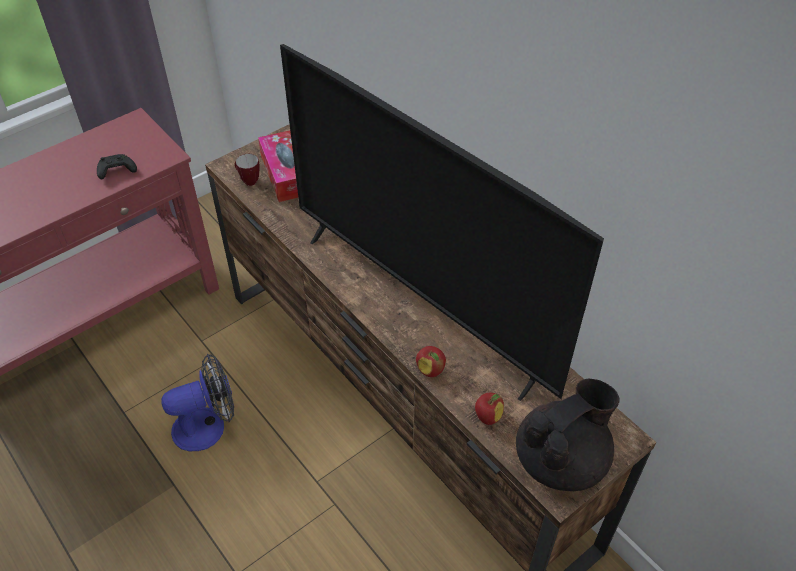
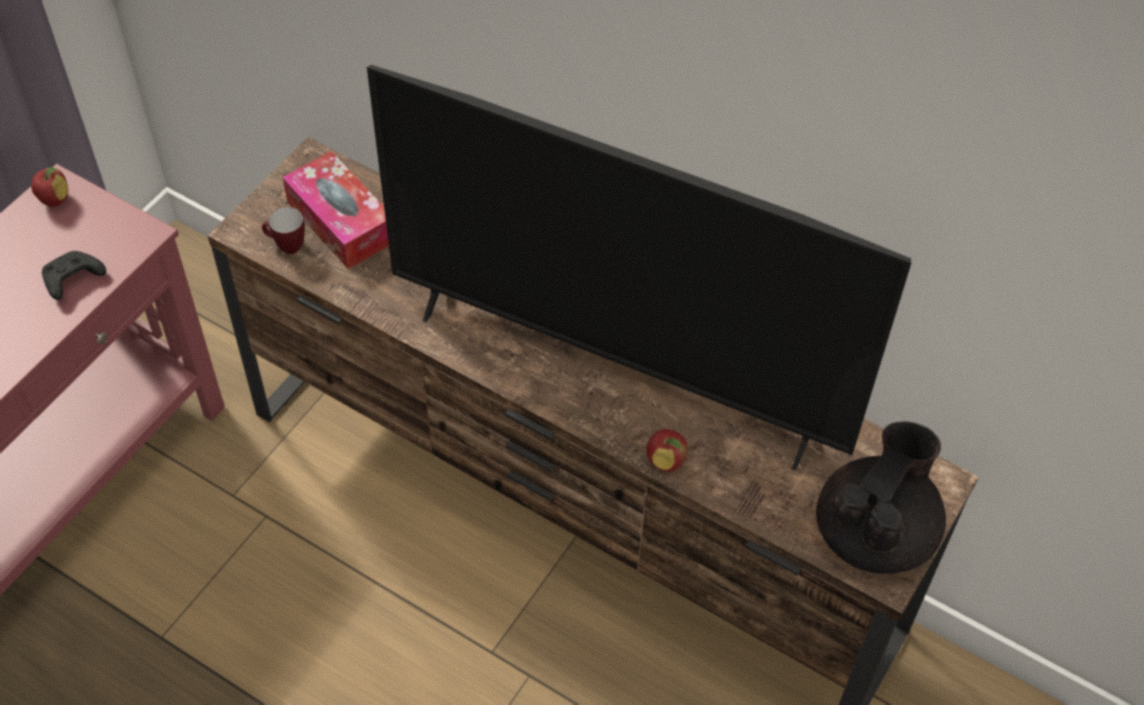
camera: 20 degrees left, 5 degrees up
(208, 425) = (299, 619): fan -> none
(487, 417) = (763, 504): apple -> apple (54, 200)

